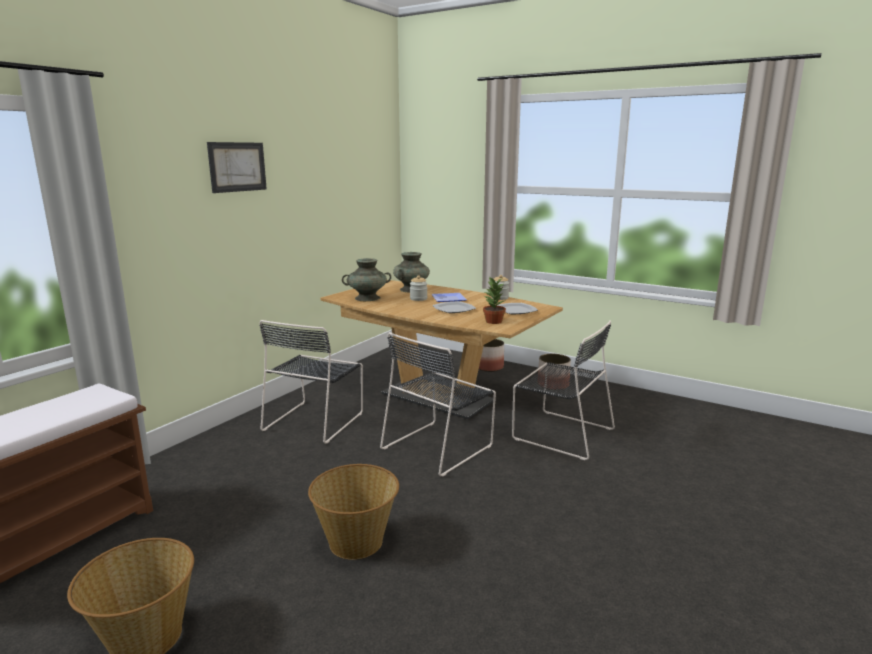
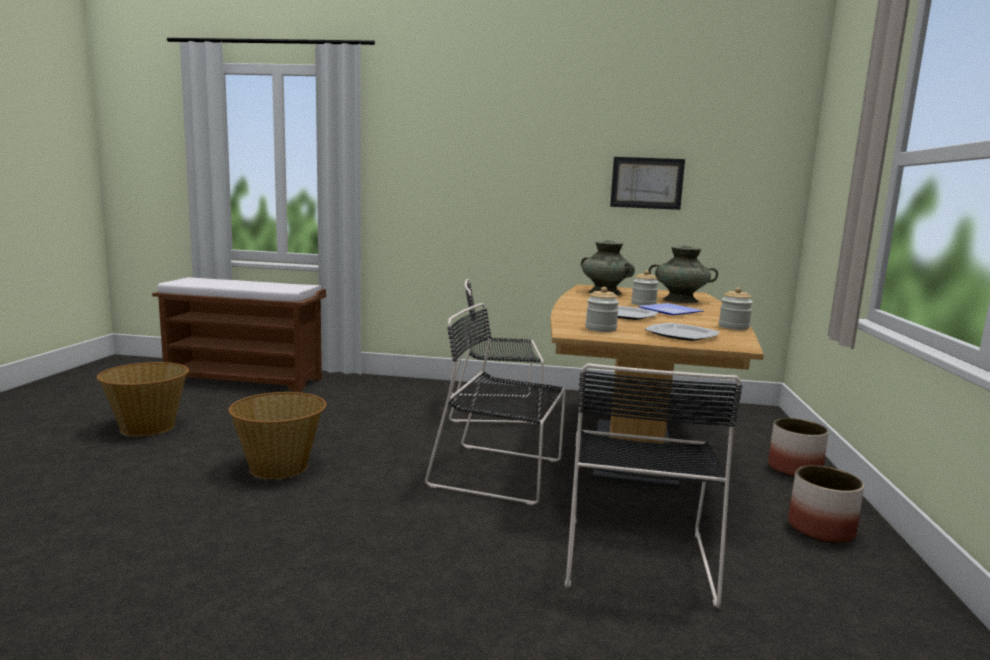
camera: 65 degrees right, 5 degrees down
(237, 167) = (512, 126): picture -> picture (646, 183)
(493, 321) = (601, 329): potted plant -> jar

